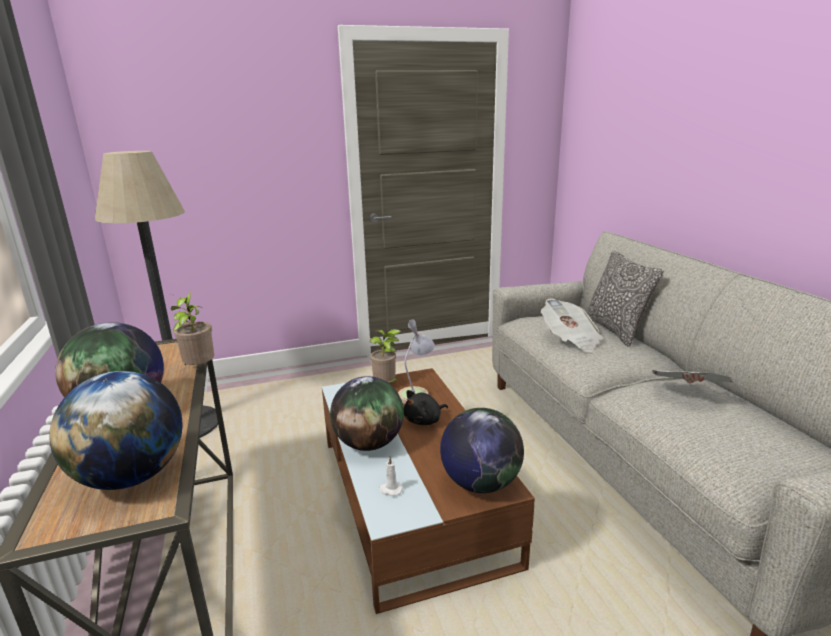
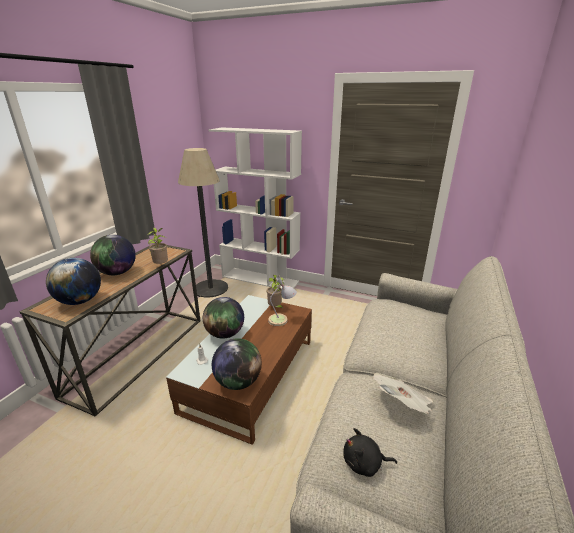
camera: 40 degrees right, 5 degrees up
(257, 381) = (260, 279): none -> white bookcase
(424, 420) = (263, 336): black plush toy -> black plush toy (364, 463)
(570, 340) = (389, 328): newspaper -> none
(615, 330) = (441, 336): pillow -> none

